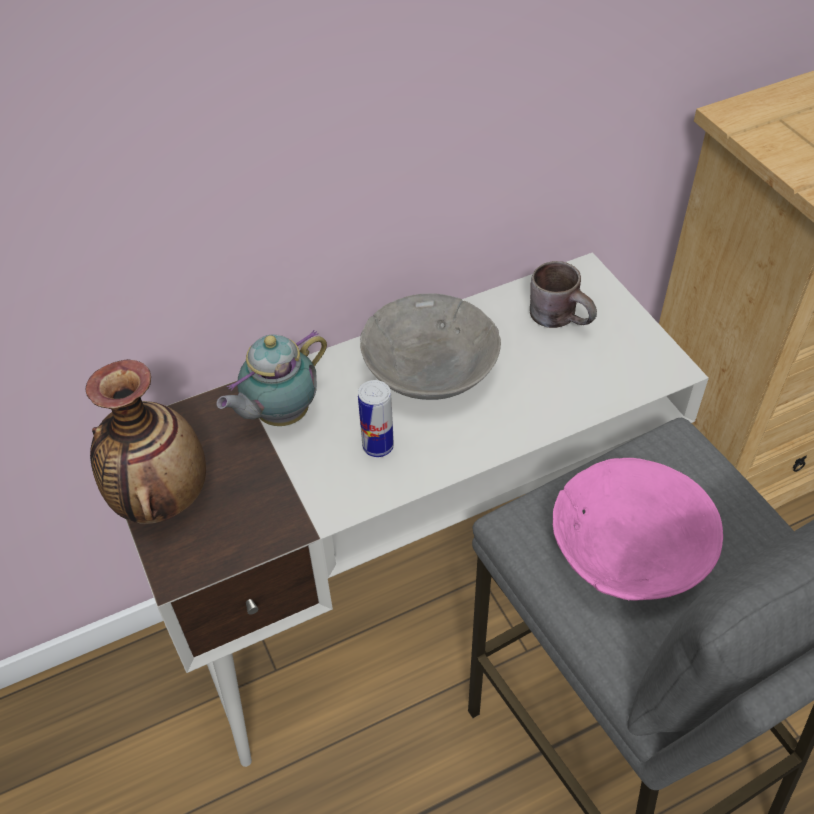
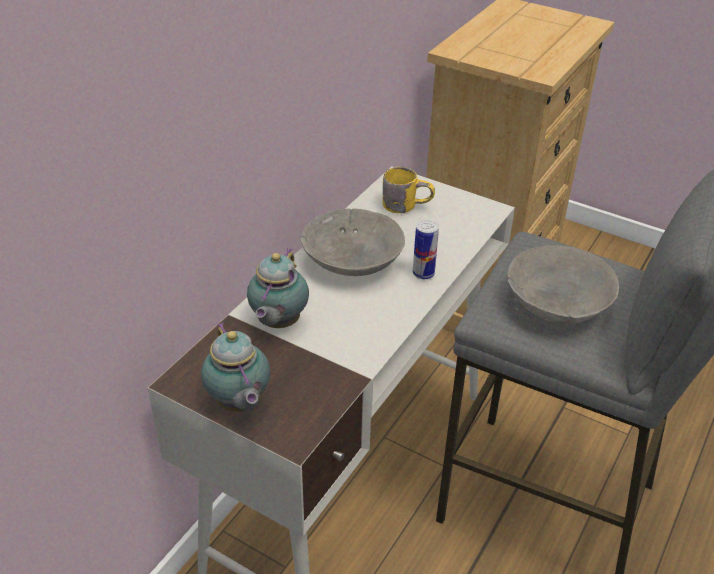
camera: 35 degrees left, 10 degrees down
(160, 497) = (239, 404): vase -> teapot
(378, 446) = (360, 314): can -> can (423, 273)
(562, 316) = (406, 205): brown mug -> yellow mug
(630, 549) = (557, 302): pink bowl -> grey bowl

